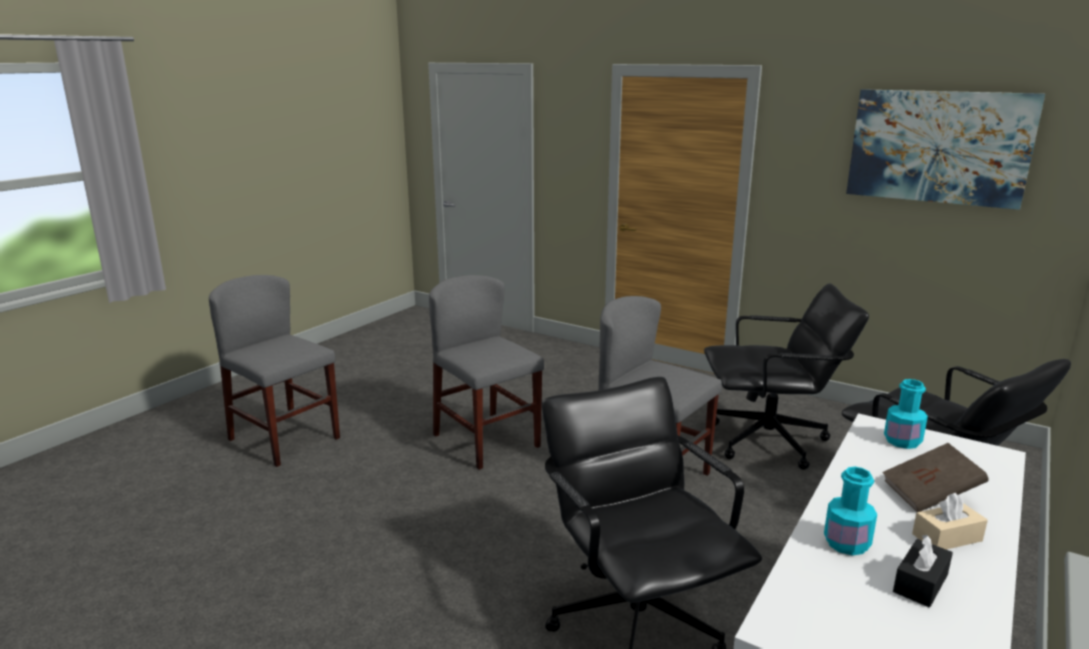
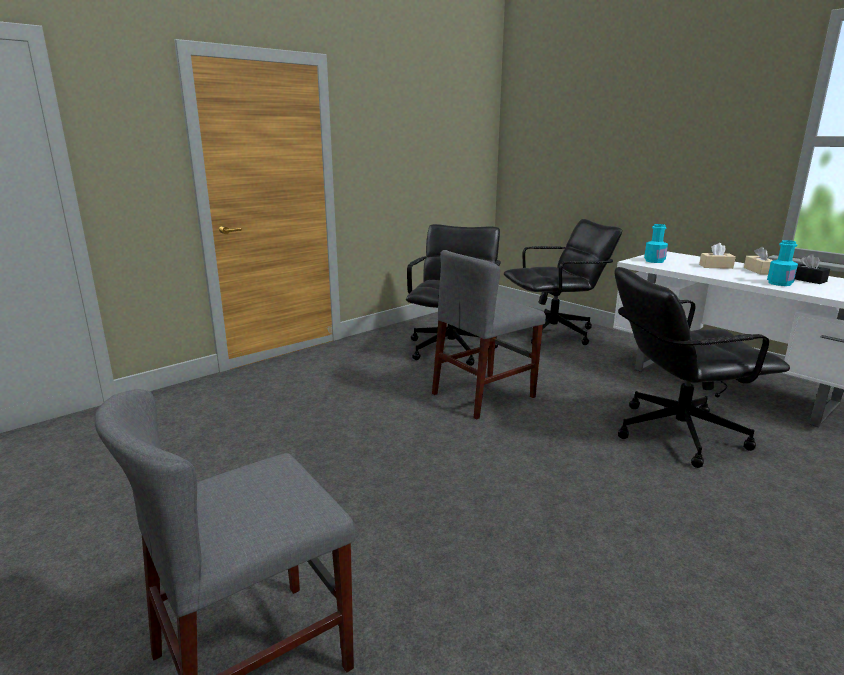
camera: 75 degrees left, 0 degrees up
(486, 441) = (381, 463): grey chair -> none
(930, 495) = (716, 266): brown book -> beige tissue box
(938, 147) = (436, 121): picture -> none

